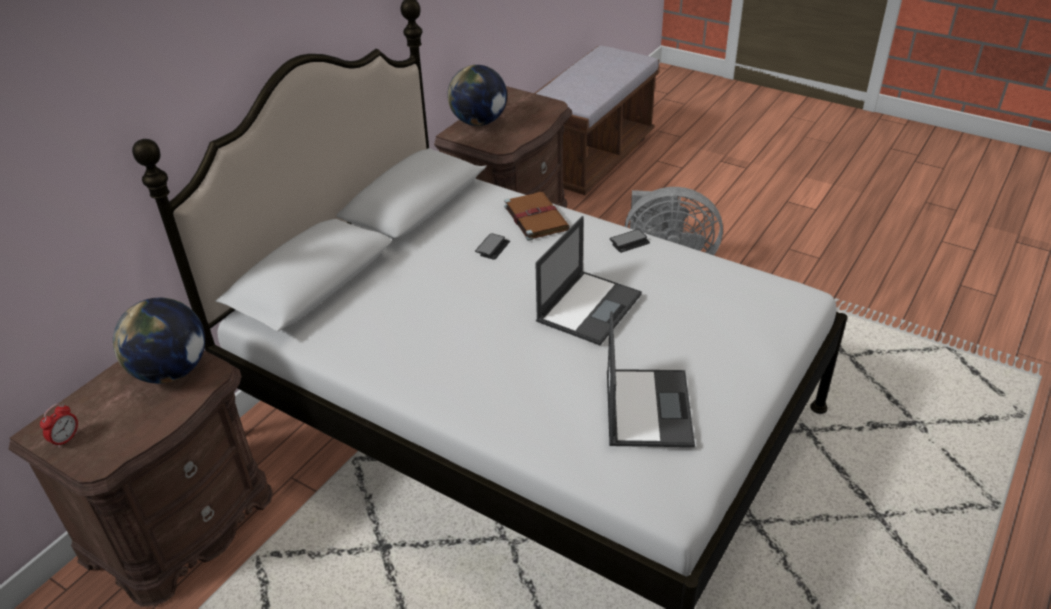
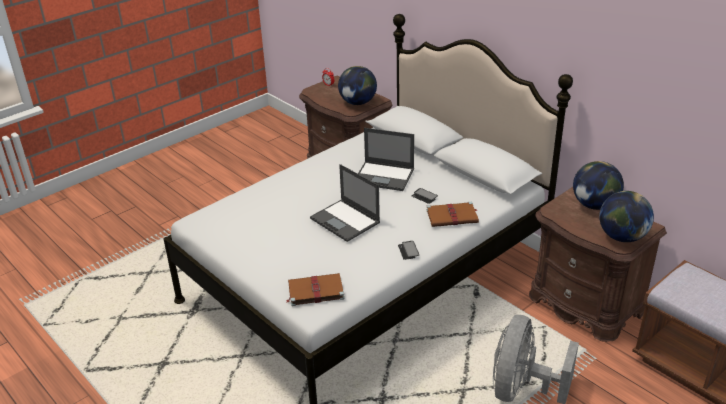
camera: 105 degrees right, 5 degrees down
(537, 106) = (622, 237): none -> globe
(647, 407) = (253, 223): laptop -> laptop (384, 176)
(763, 302) = (314, 291): none -> brown book

